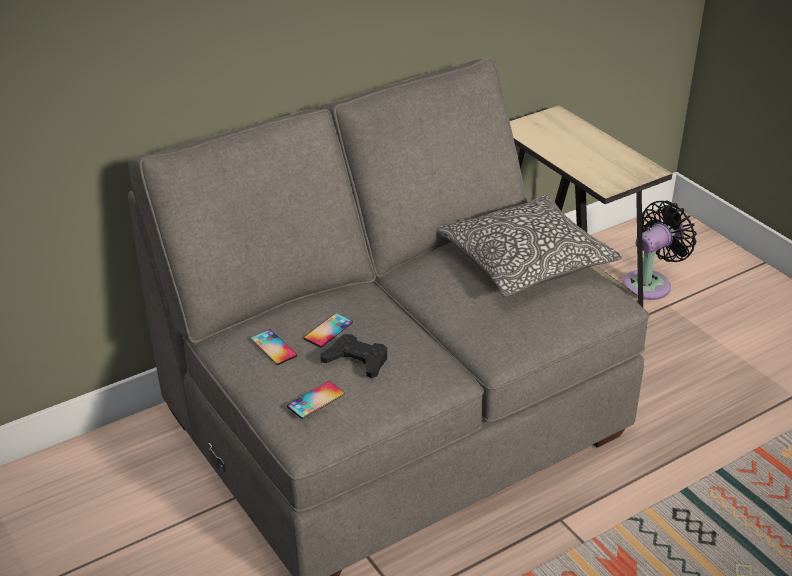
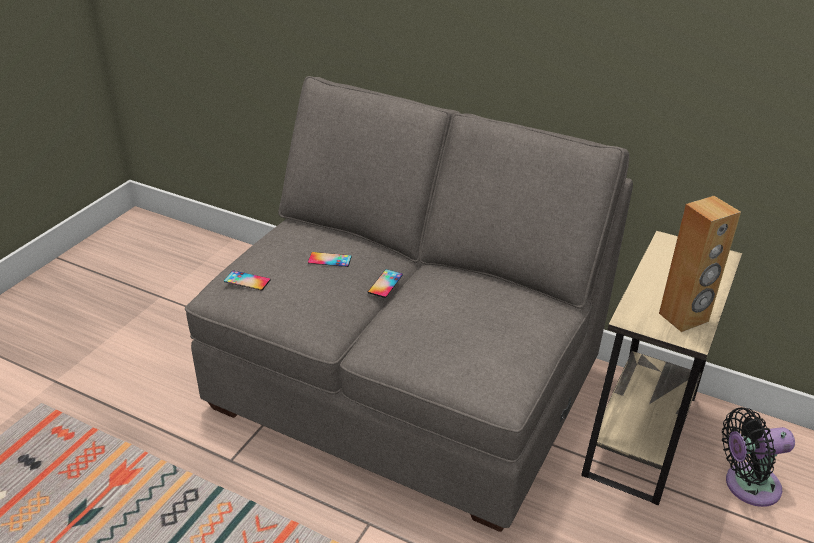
camera: 60 degrees right, 0 degrees up
(273, 347) = (293, 244): phone -> phone (385, 283)
(356, 361) = (303, 283): black game controller -> none
(525, 261) = (504, 323): pillow -> none
(622, 163) = (684, 318): none -> brown speaker
(650, 283) = (747, 485): black fan -> black fan turned 150 degrees clockwise

